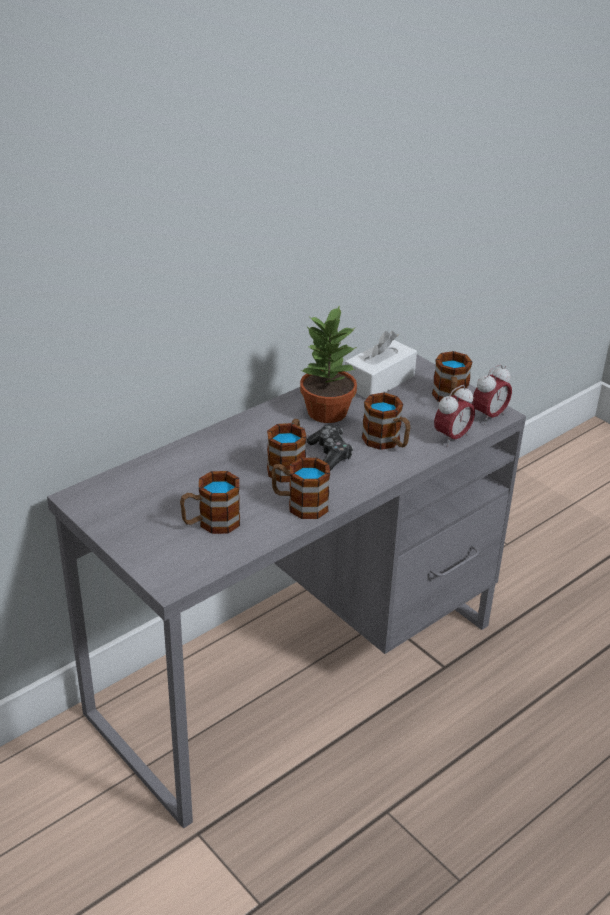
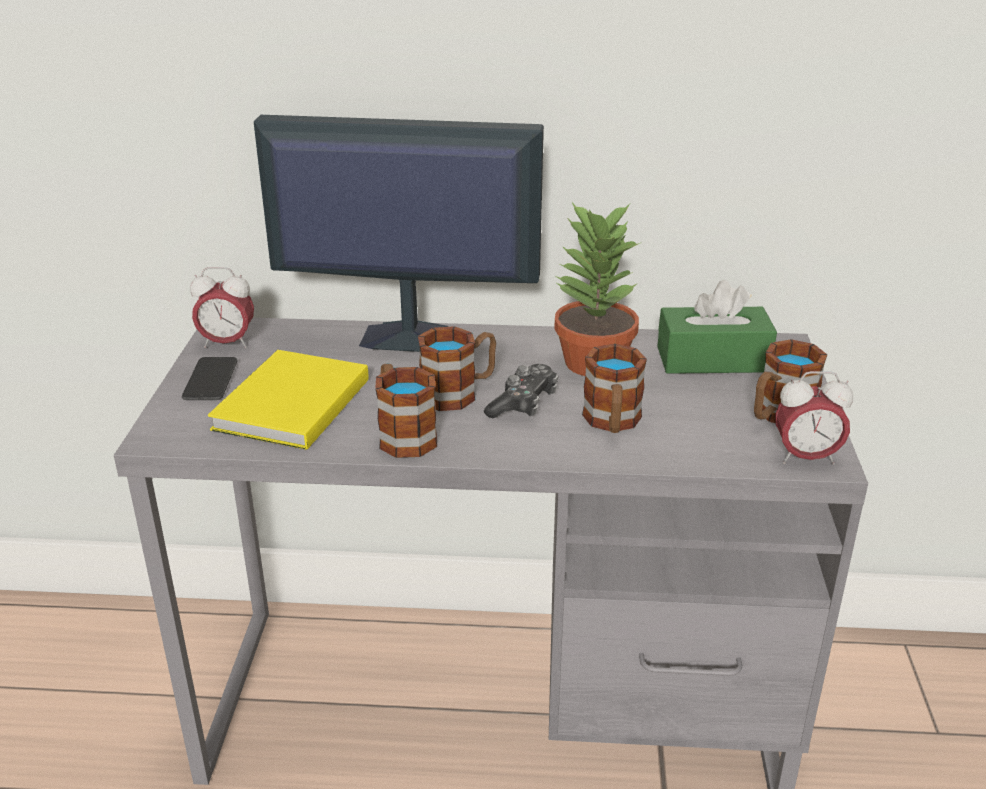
camera: 45 degrees right, 5 degrees down
(135, 533) = (210, 380): none -> phone
(204, 446) = (407, 338): none -> monitor
(211, 523) = (288, 406): mug -> yellow book
(379, 381) = (712, 359): white tissue box -> green tissue box
(452, 438) = (708, 457): alarm clock -> alarm clock (227, 343)

